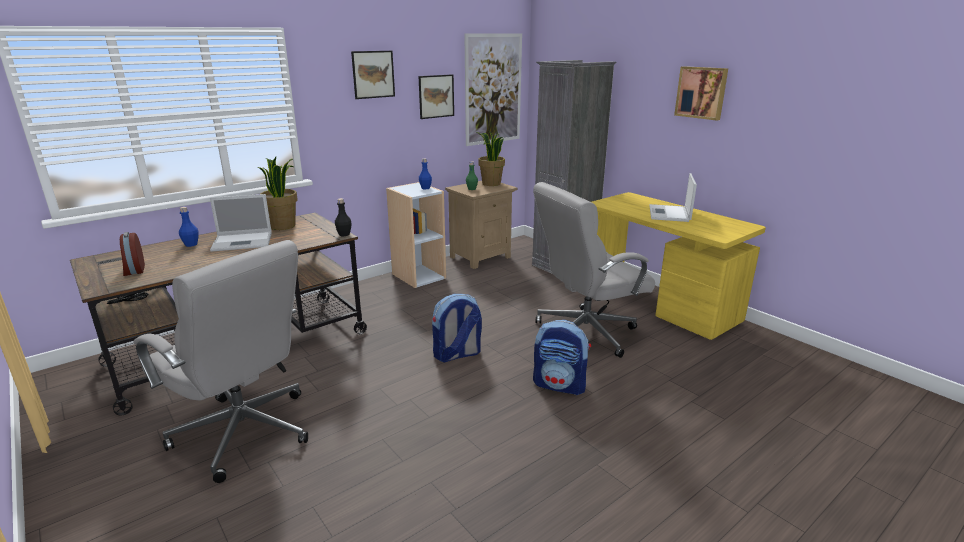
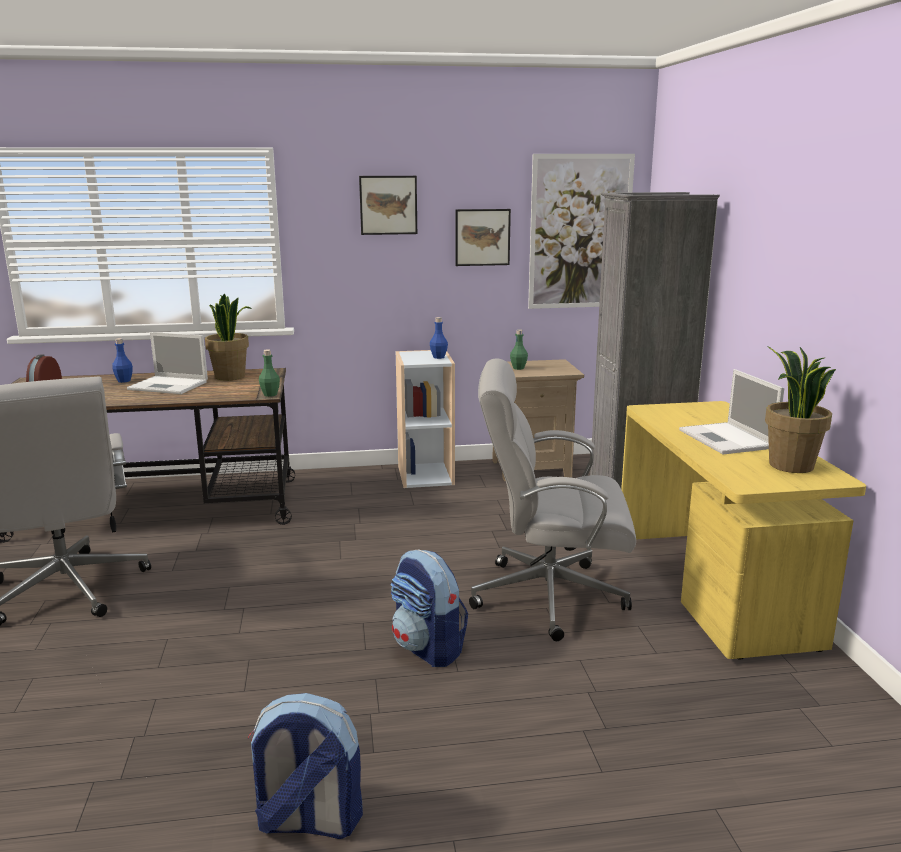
camera: 30 degrees right, 5 degrees down
(344, 234) = (270, 394): black bottle -> green bottle
(457, 354) = (353, 575): backpack -> backpack (308, 821)
(491, 184) = (555, 365): potted plant -> potted plant (790, 465)
(669, 214) = (727, 439): laptop -> laptop turned 60 degrees counterclockwise
(701, 92) = (807, 246): picture -> none

